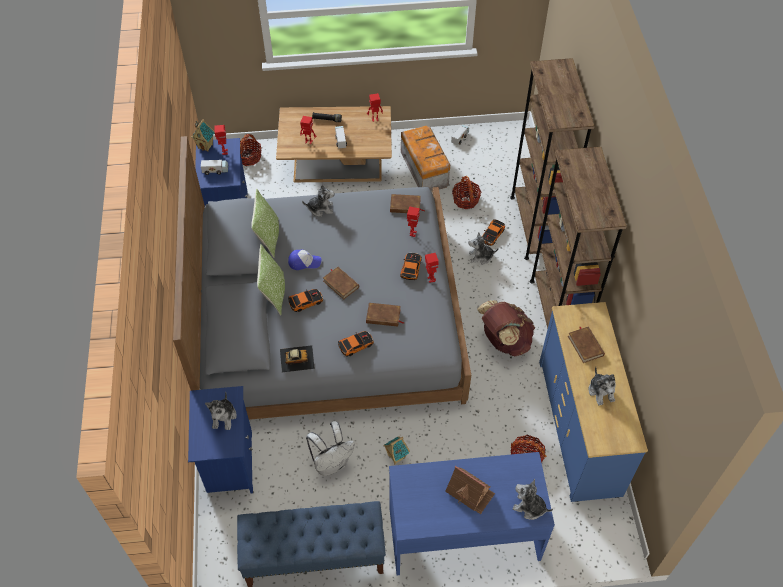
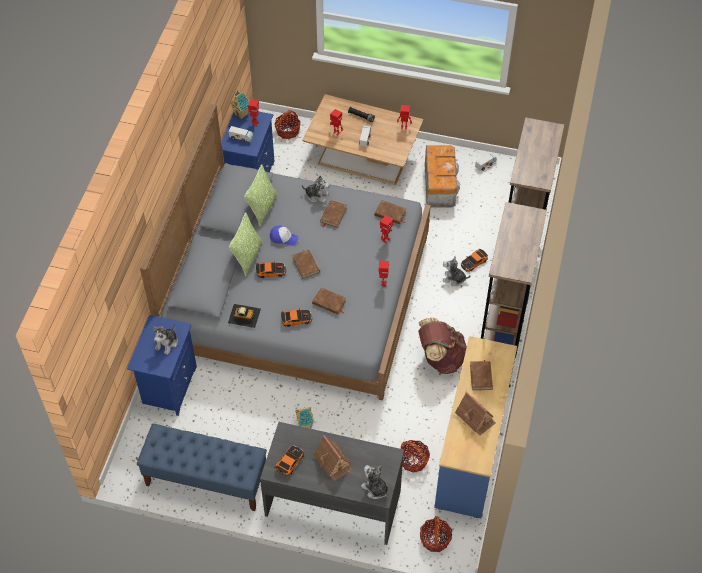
camera: 20 degrees right, 0 degrees up
(332, 463) = (250, 412): white backpack -> none
(347, 223) = (333, 215): none -> brown book
(410, 268) = (370, 269): toy car -> toy car (289, 461)
(463, 532) = (333, 502): blue desk -> grey desk
(466, 200) = (464, 224): basket -> basket (435, 539)
(601, 391) = (475, 417): plush toy -> toy house

